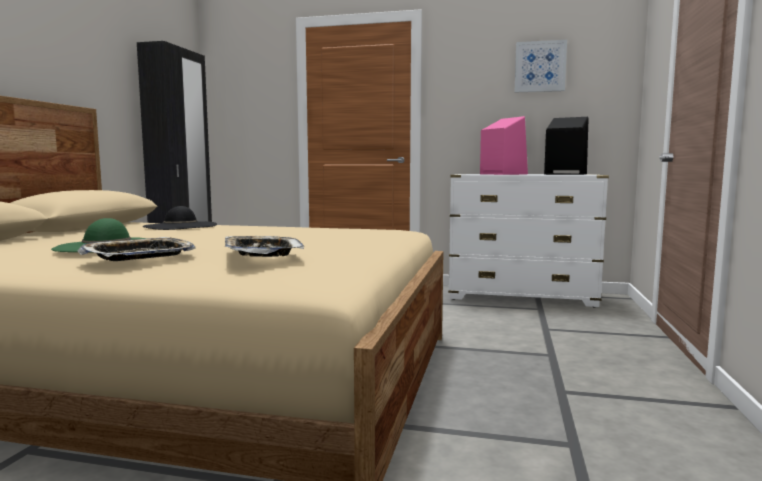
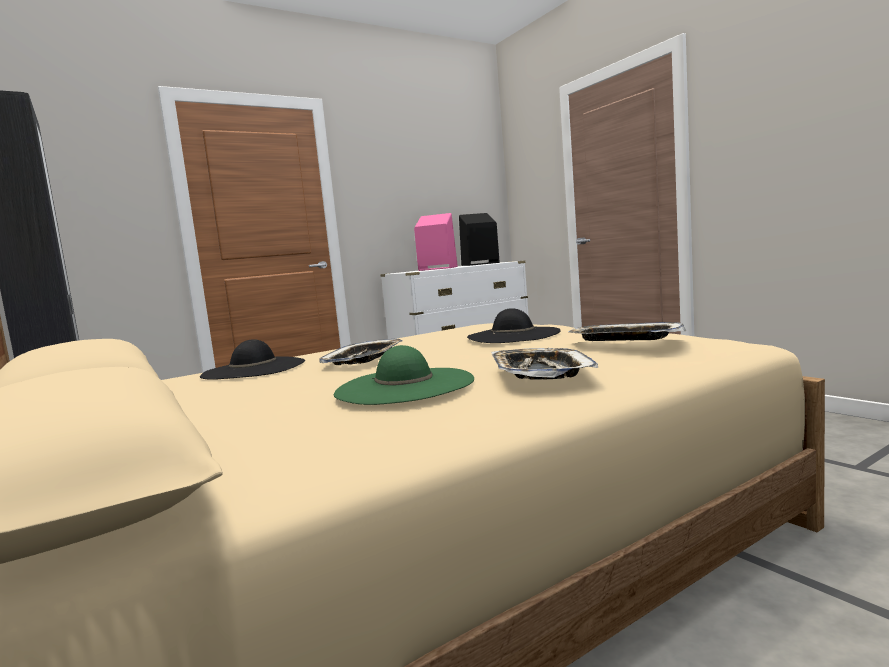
camera: 45 degrees left, 0 degrees up
(213, 232) = (364, 359): none -> tray
(325, 239) = (513, 335): none -> black hat
(540, 66) = (436, 168): picture -> none

